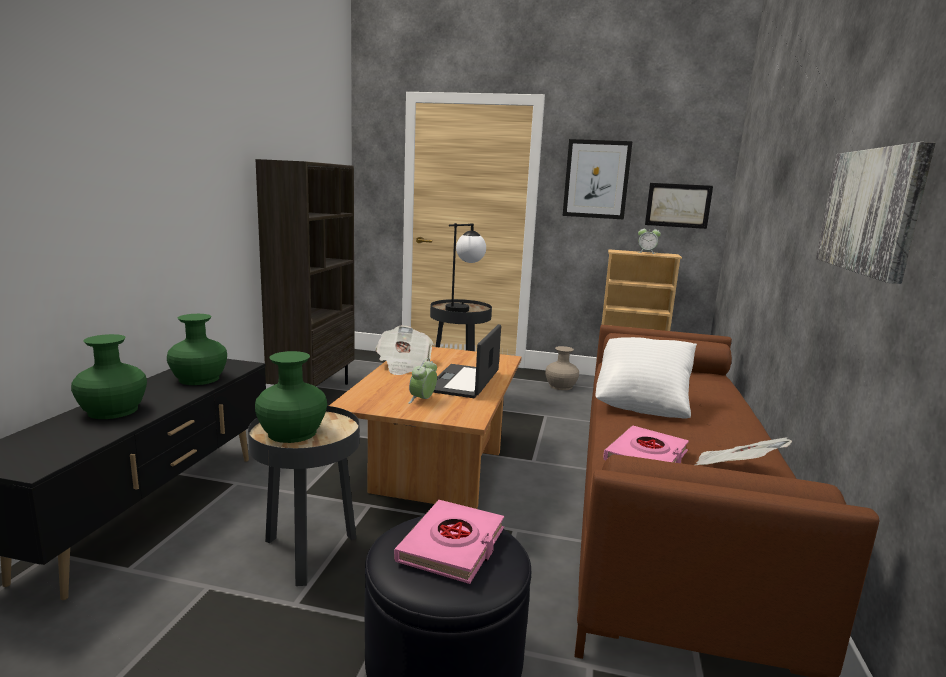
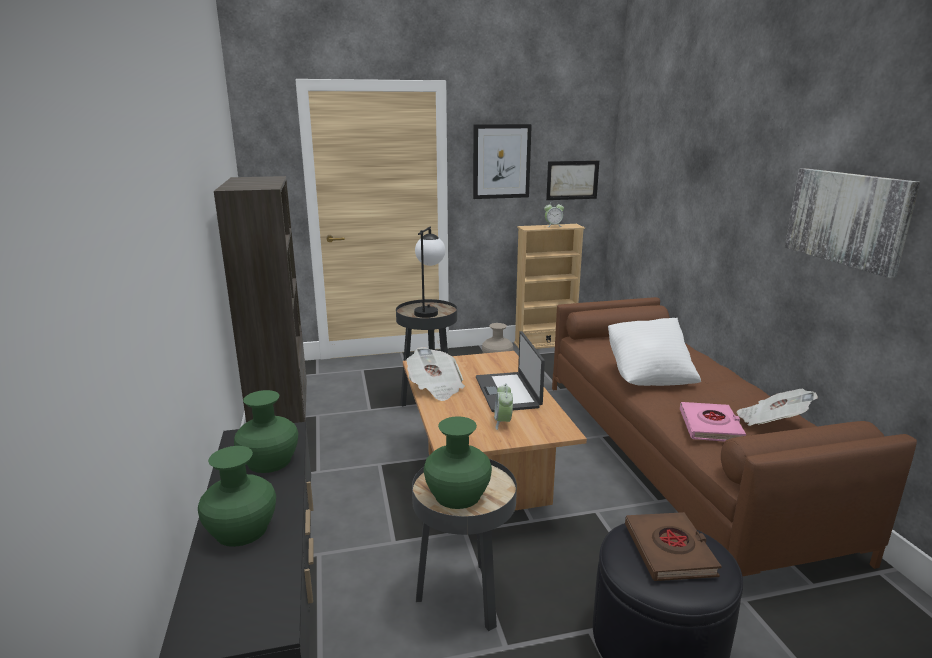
camera: 25 degrees left, 5 degrees up
(452, 546) = (669, 551): pink book -> brown book

